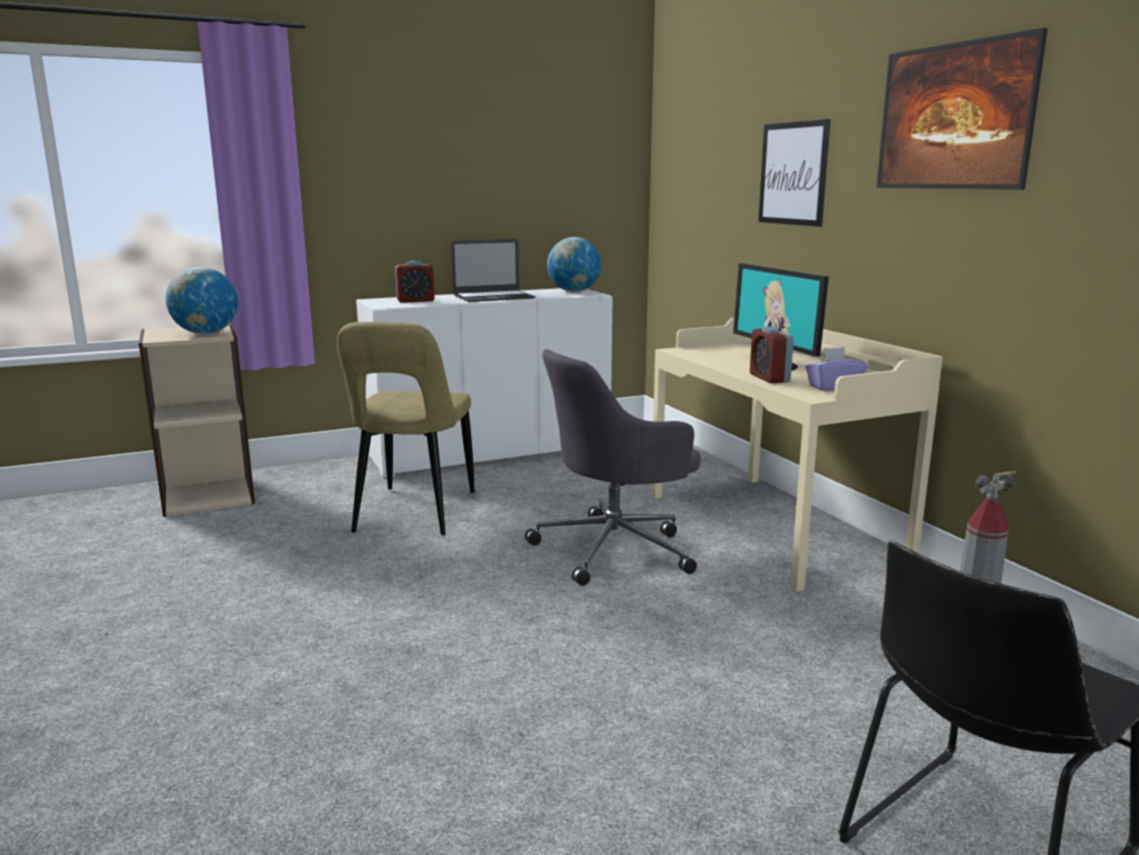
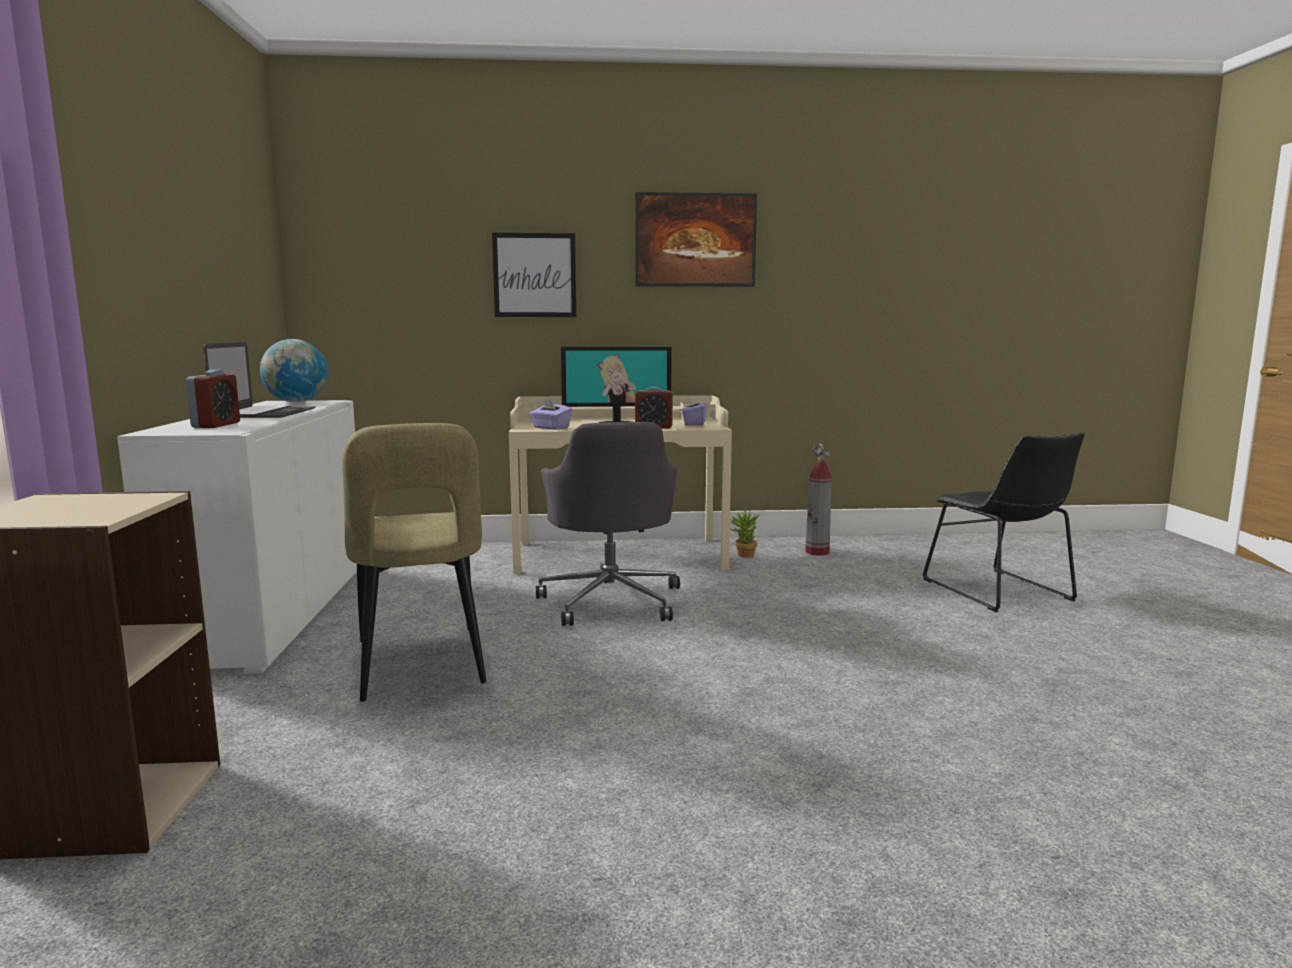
camera: 70 degrees left, 5 degrees down
(206, 333) = (112, 501): globe -> none
(413, 514) = (421, 666): beige chair -> beige chair turned 45 degrees clockwise
(700, 354) = (550, 428): none -> purple tissue box
(872, 592) = (742, 555): none -> potted plant

